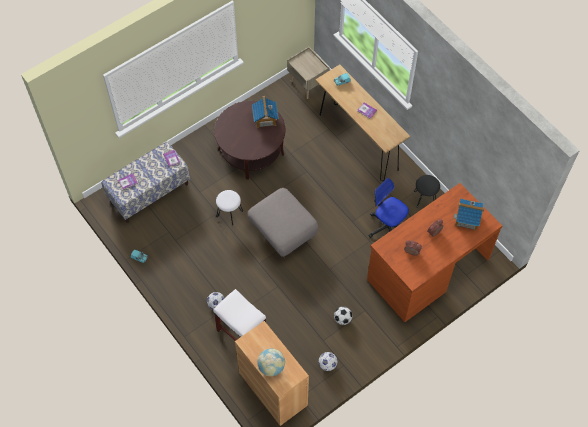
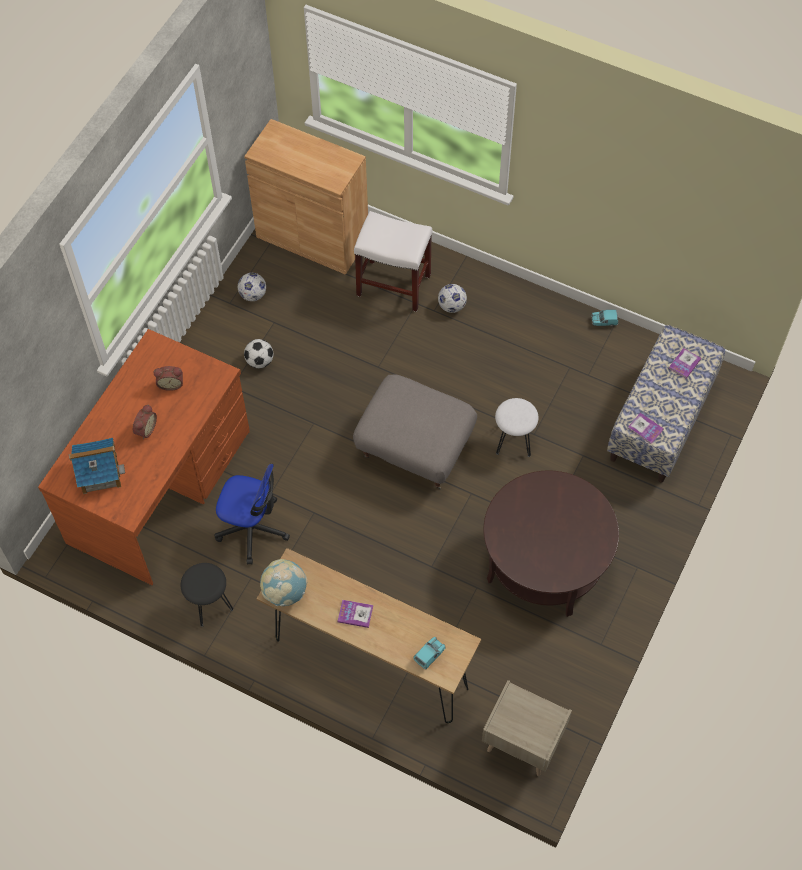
camera: 155 degrees right, 0 degrees up
(265, 119) = (537, 561): toy house -> none
(271, 367) = (299, 146): globe -> globe (285, 592)

